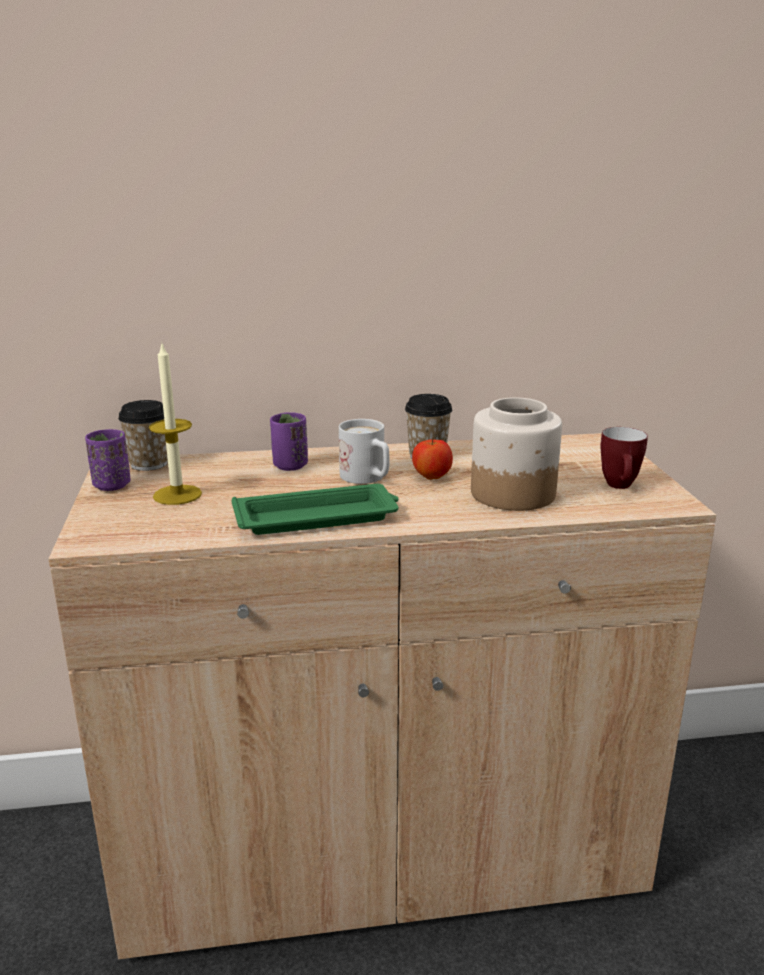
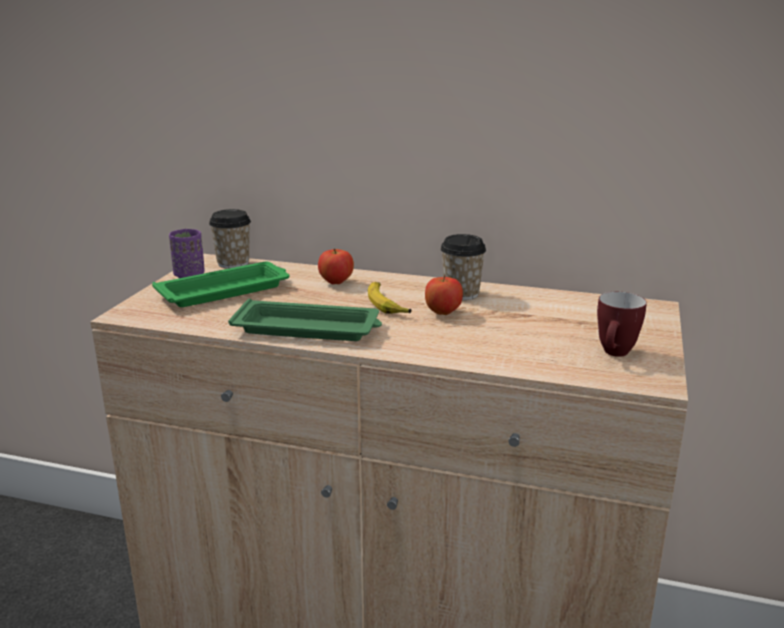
camera: 25 degrees right, 0 degrees up
(177, 495) = (226, 291): candle -> green tray
(290, 466) = (336, 282): purple cup -> apple
(368, 478) = (386, 304): white mug -> banana
(511, 494) = (498, 340): jar -> none

